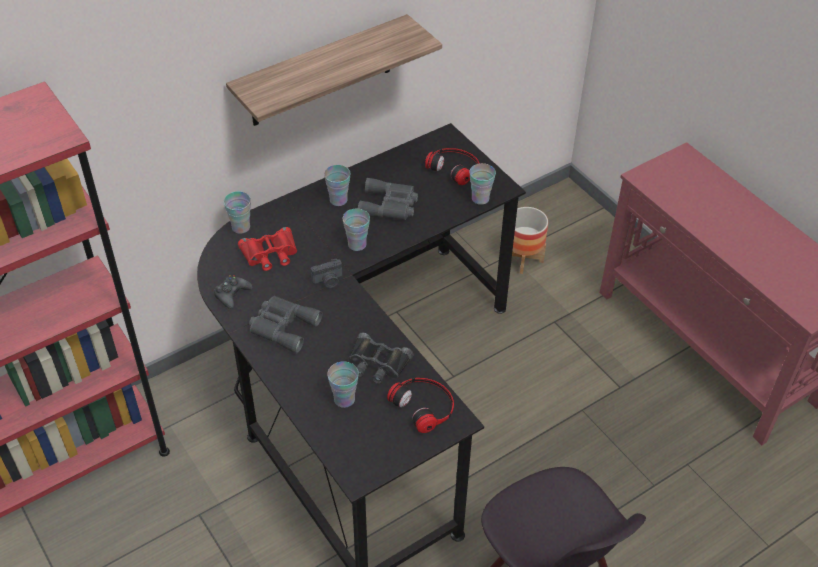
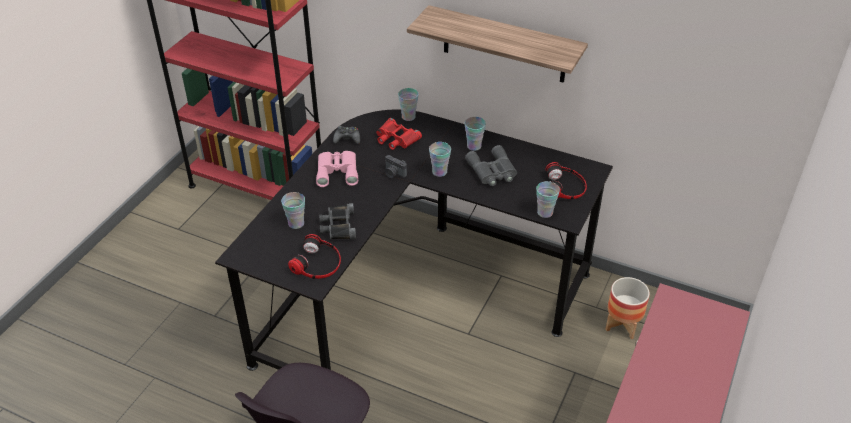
camera: 60 degrees right, 5 degrees down
(282, 326) = (337, 171): grey binoculars -> pink binoculars

